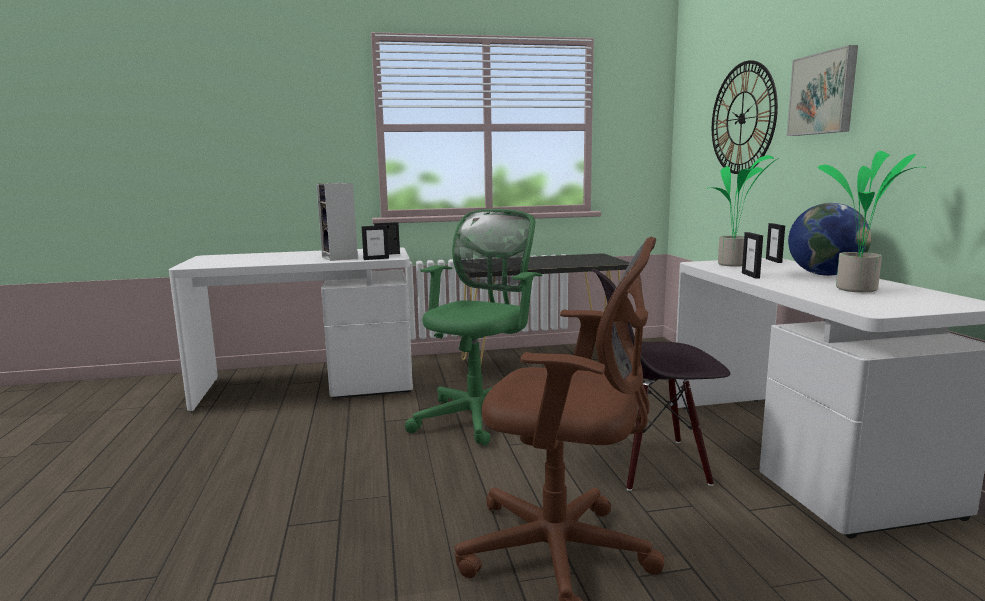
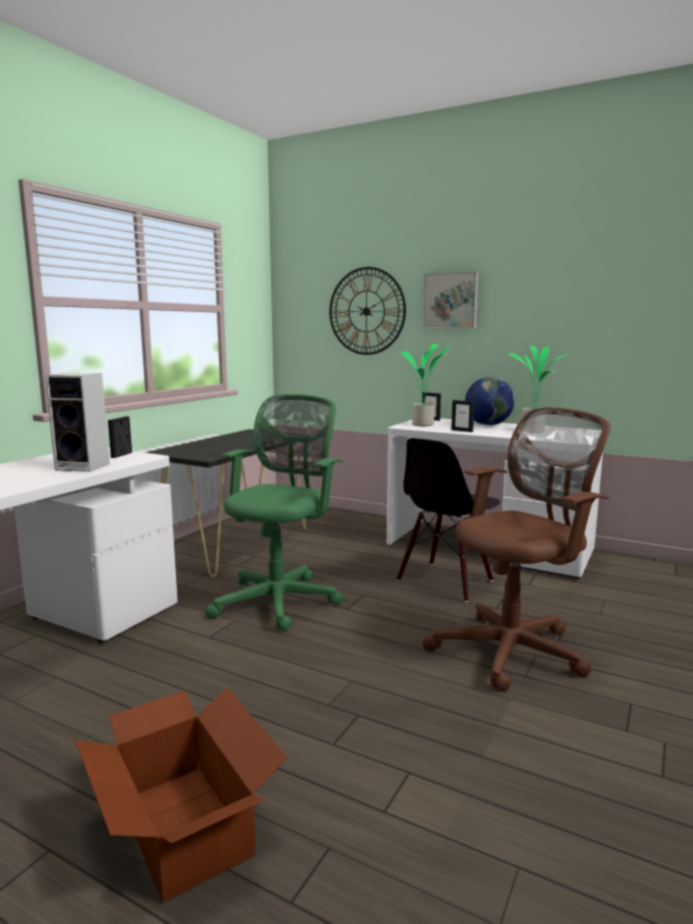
camera: 50 degrees left, 0 degrees up
(150, 515) = (182, 829): none -> cardboard box
(376, 259) = (136, 461): picture frame -> none
(479, 416) = (280, 600): green office chair -> green office chair turned 45 degrees clockwise

